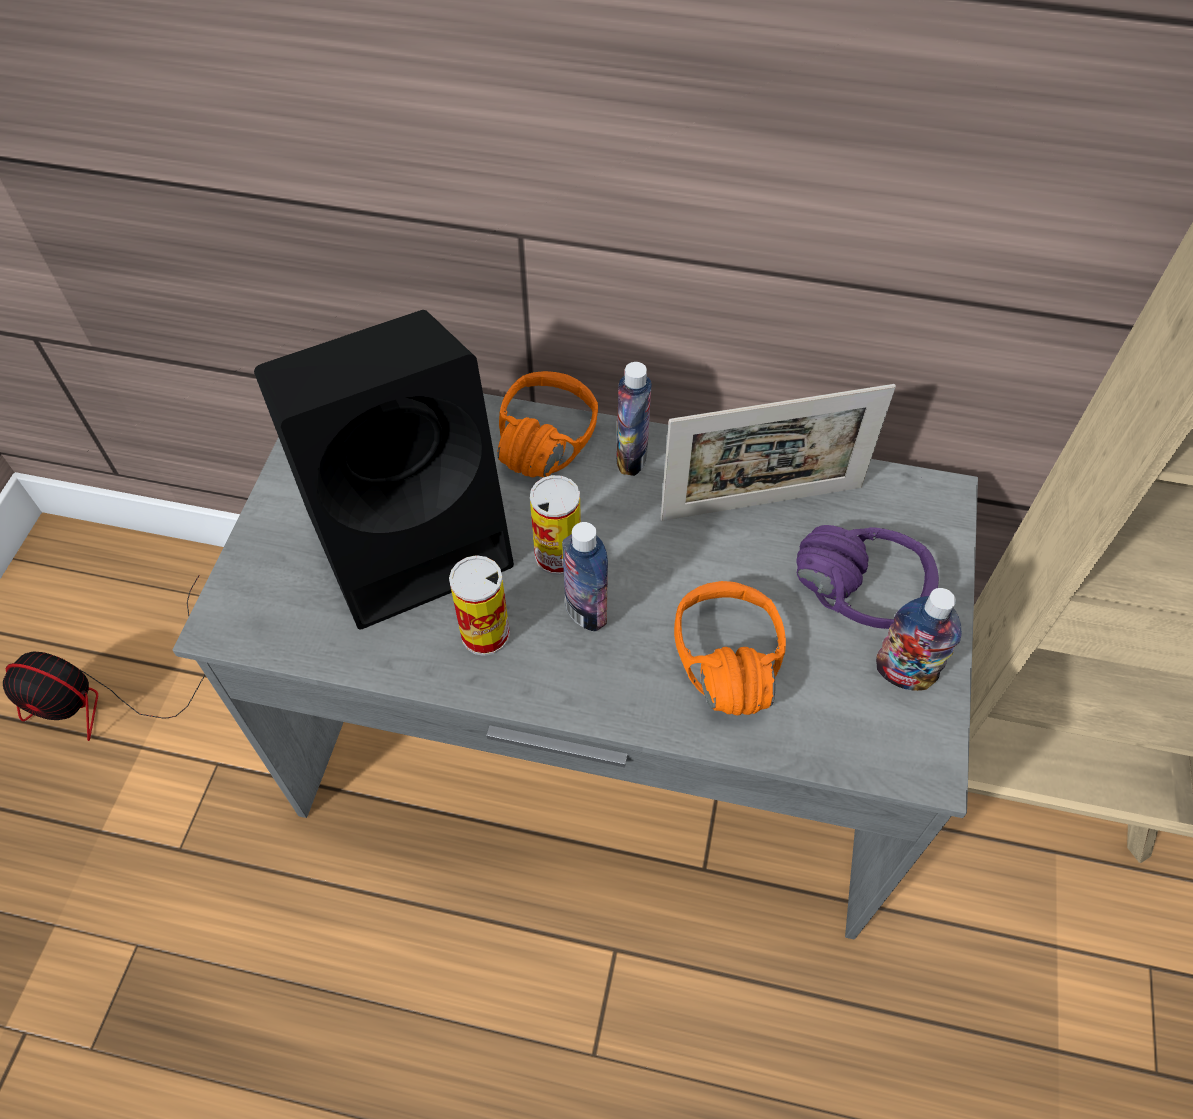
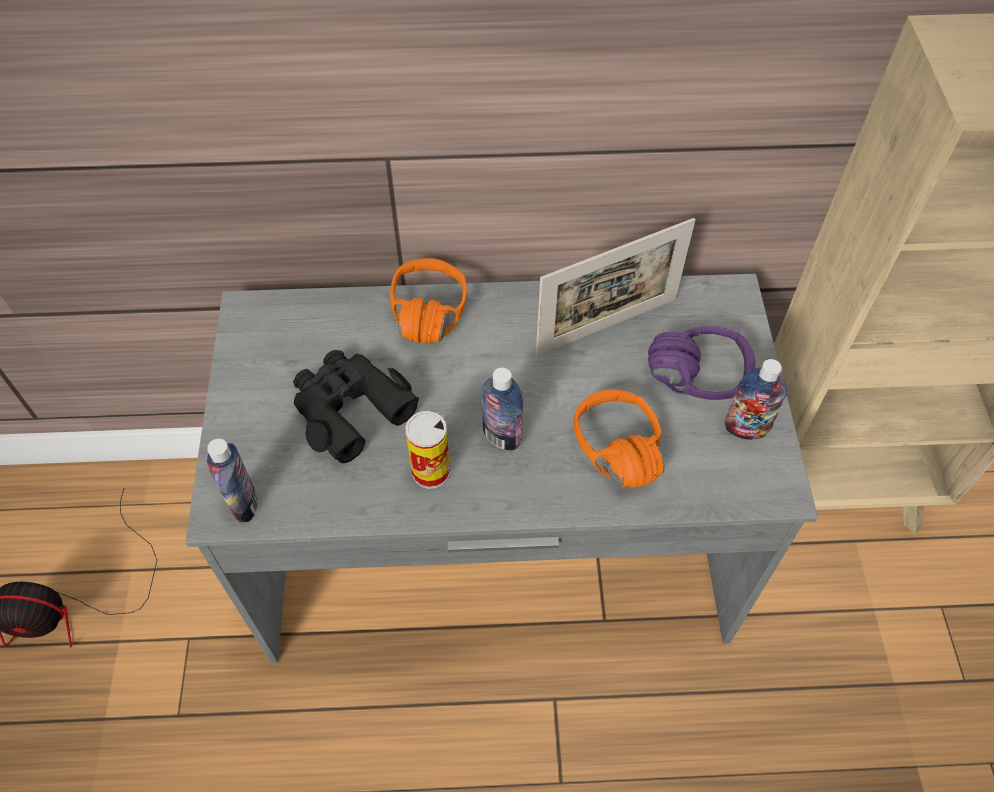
camera: 15 degrees left, 0 degrees up
(413, 535) = (349, 408): black speaker -> black binoculars
(558, 555) = (467, 399): can -> none
(631, 457) = (499, 312): bottle -> bottle (244, 504)

